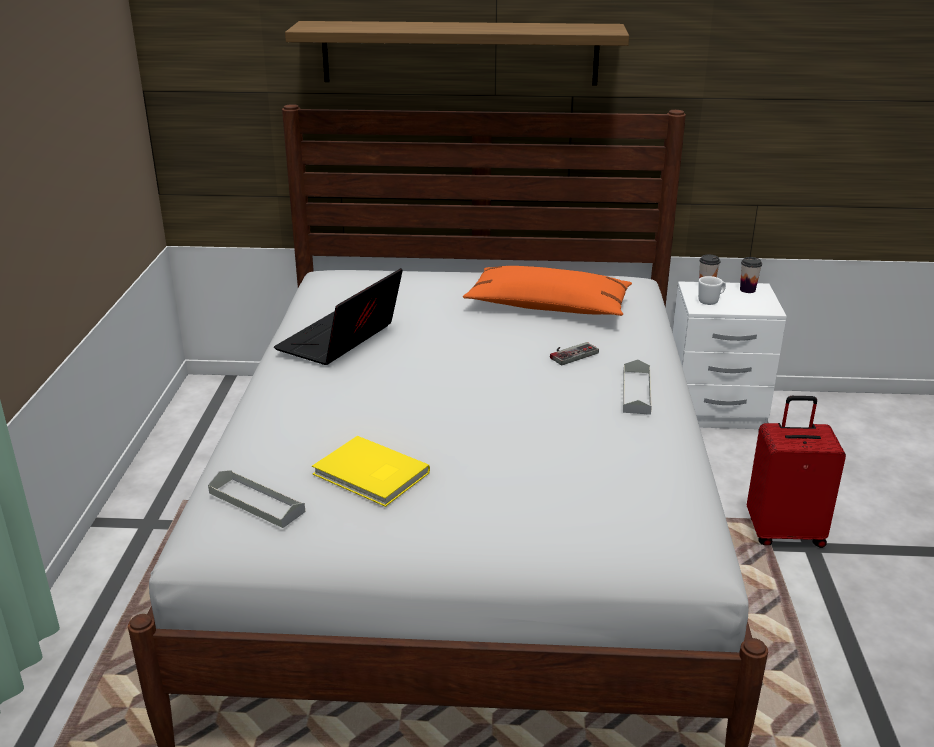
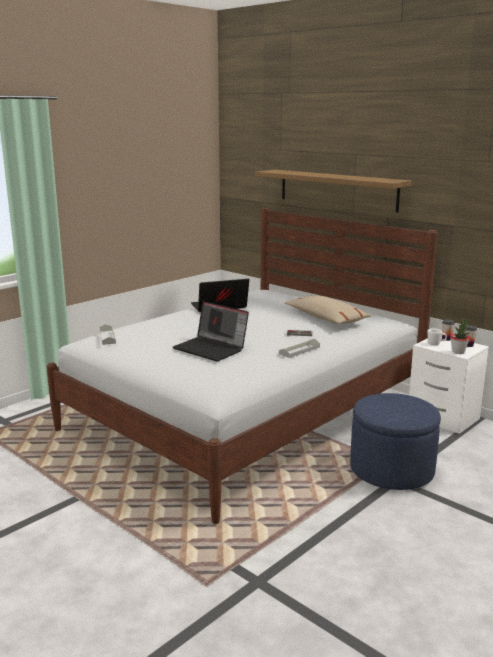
camera: 40 degrees right, 10 degrees down
(370, 475) = (151, 341): yellow book -> none
(508, 447) = (211, 349): none -> laptop
(548, 307) = (326, 318): orange pillow -> beige pillow
(758, 306) = (458, 352): none -> potted plant
(784, 532) = (391, 470): red suitcase -> blue ottoman

